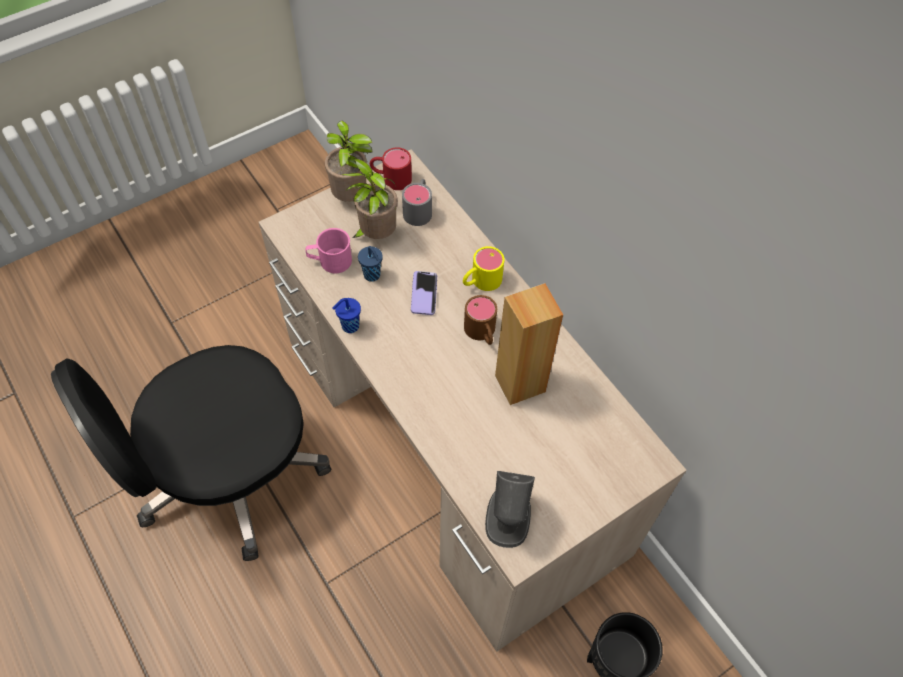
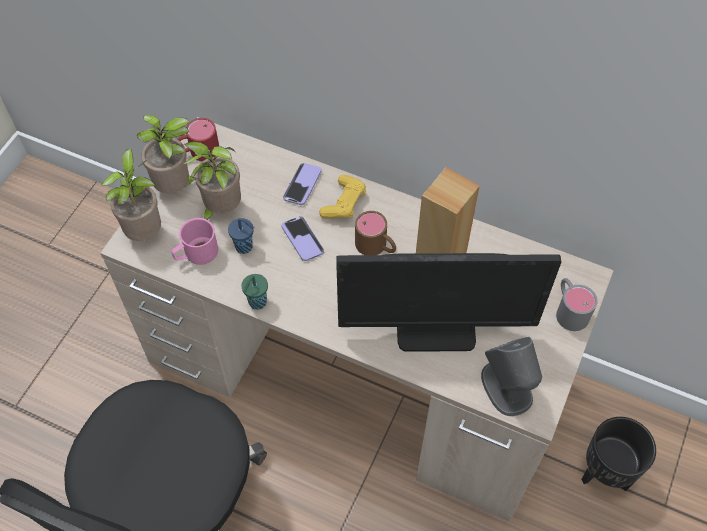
camera: 30 degrees left, 0 degrees up
(304, 223) = (146, 232): none -> potted plant
(349, 326) = (256, 303): blue cup -> green cup
(419, 209) = (244, 167): grey mug -> grey mug (569, 309)
(457, 248) = (302, 185): none -> phone
(481, 281) = (344, 203): yellow mug -> yellow game controller
(483, 430) = (436, 328): none -> monitor

